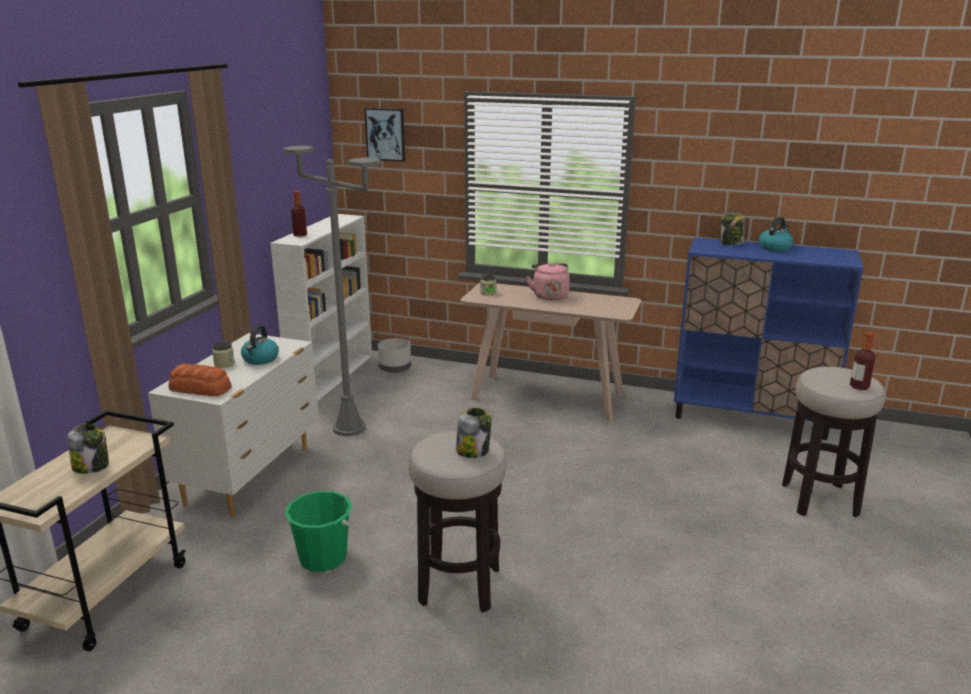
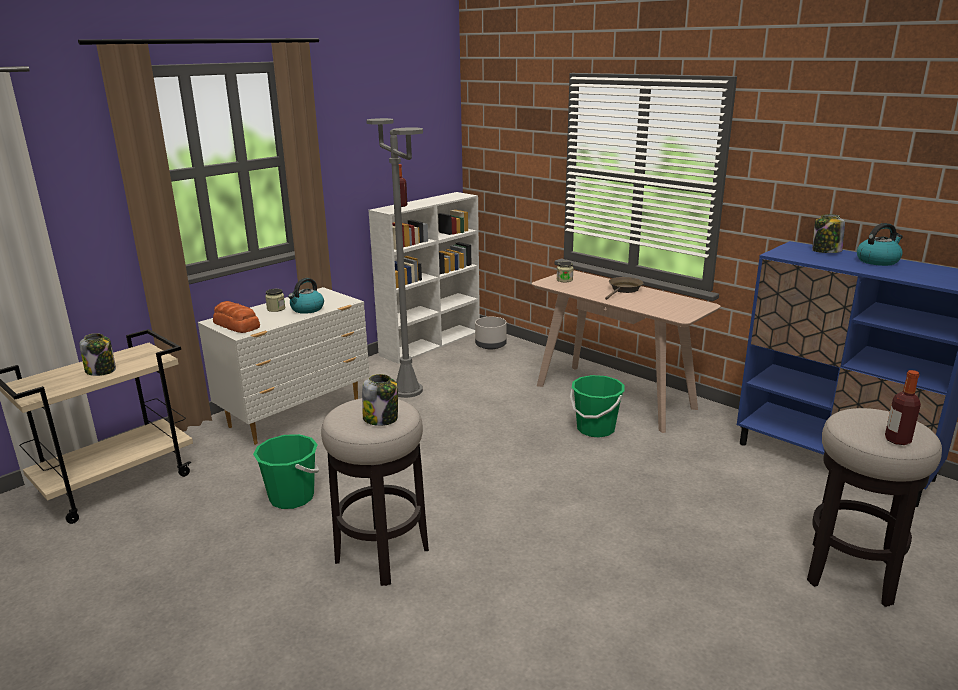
camera: 25 degrees right, 0 degrees up
(385, 134) = (502, 116): picture -> none
(549, 295) = (624, 290): pink kettle -> brown frying pan
(554, 429) = (595, 429): none -> green bucket

